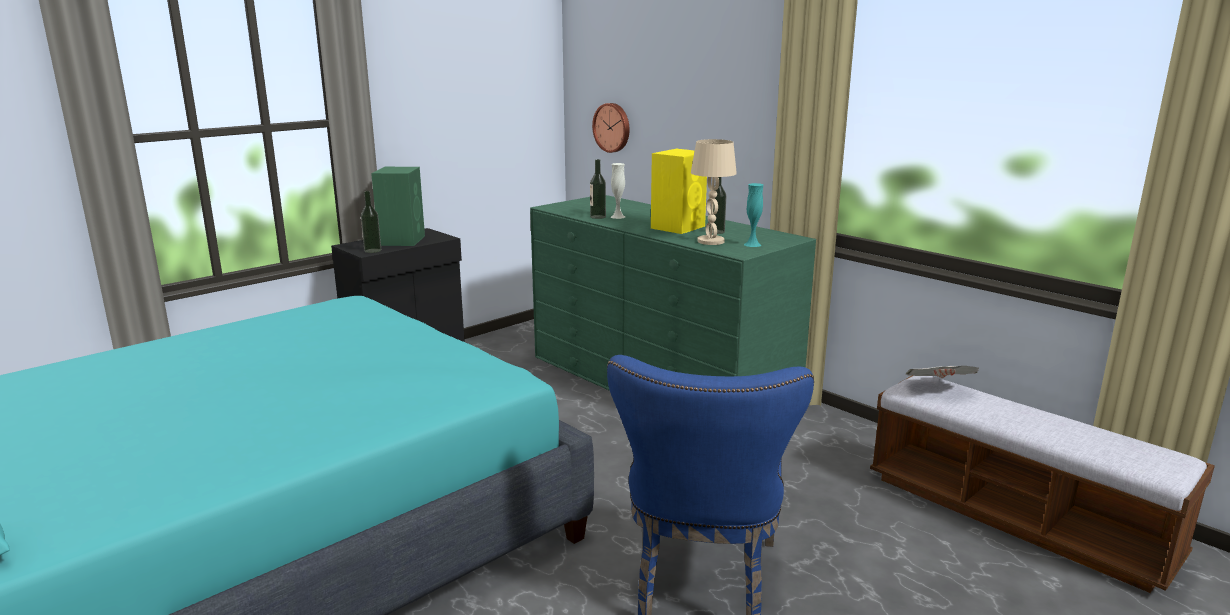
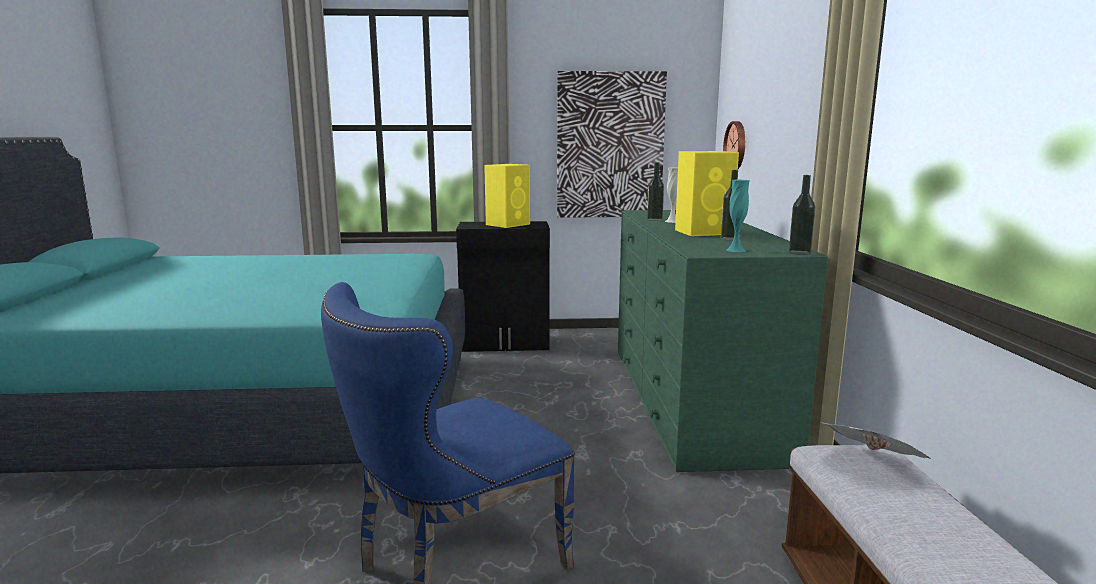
camera: 40 degrees right, 5 degrees down
(372, 250) = (473, 226): bottle -> bottle (799, 252)
(402, 240) = (508, 224): green speaker -> yellow speaker
(472, 132) = (610, 145): none -> picture
(710, 241) = (700, 243): beige table lamp -> none

